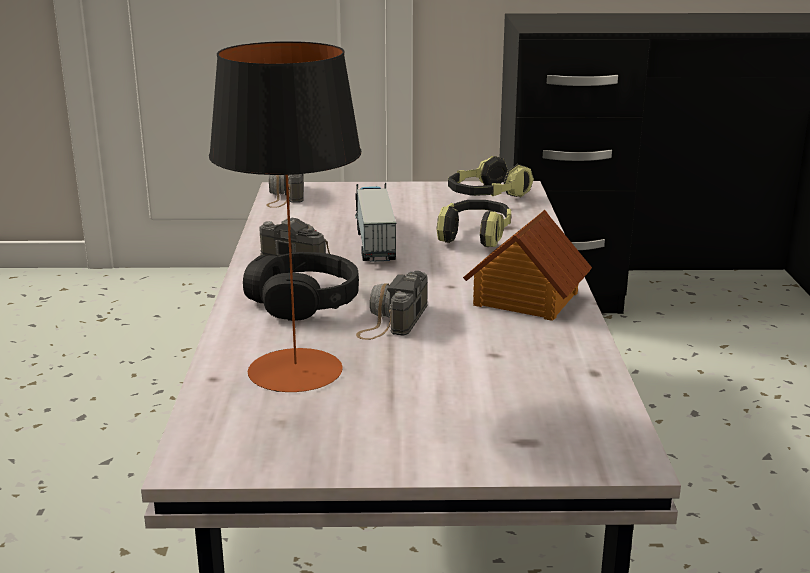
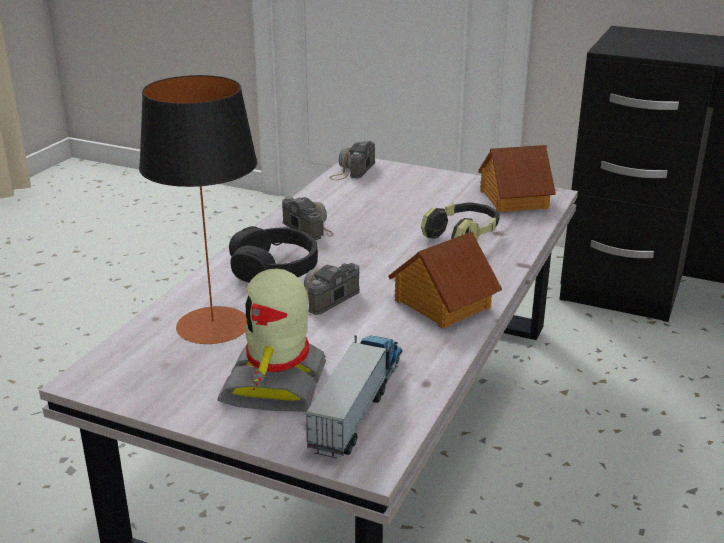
camera: 25 degrees right, 5 degrees up
(374, 237) = (381, 221): toy truck -> toy truck (359, 403)
(440, 411) = (277, 385): none -> toy robot
(486, 196) = (512, 199): headphones -> toy house

